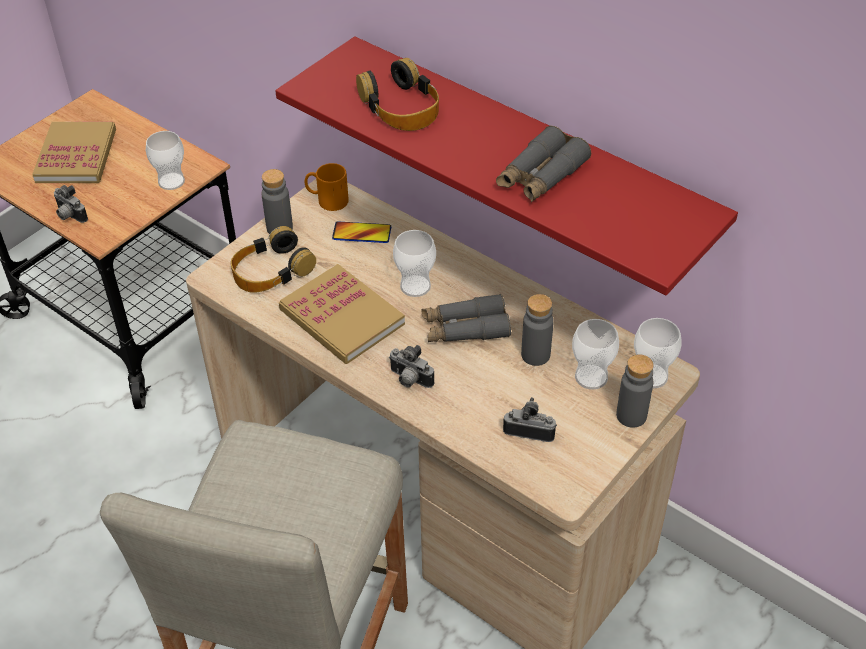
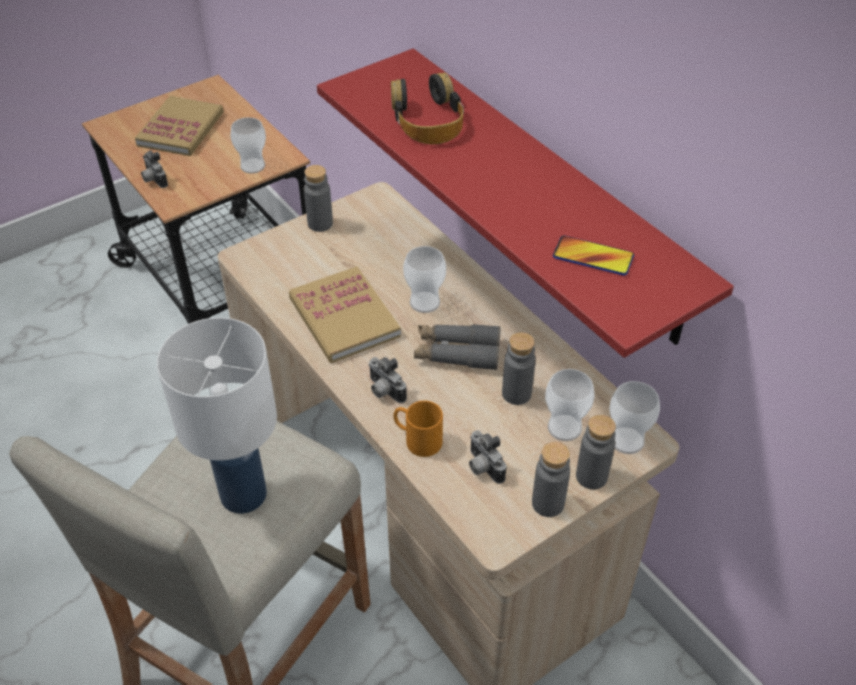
camera: 15 degrees right, 0 degrees up
(271, 270) = (297, 261): headphones -> none
(303, 511) = (244, 495): none -> white table lamp
(327, 200) = (373, 206): orange mug -> orange mug (417, 440)
(362, 233) = (393, 243): phone -> phone (593, 257)
(529, 430) = (482, 467): camera -> camera turned 150 degrees counterclockwise
(541, 176) = (538, 210): grey binoculars -> none
(601, 449) = (548, 503): none -> grey bottle

